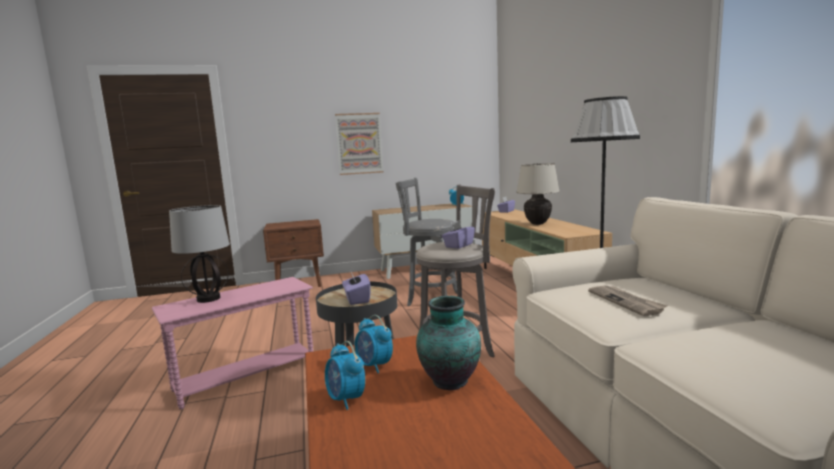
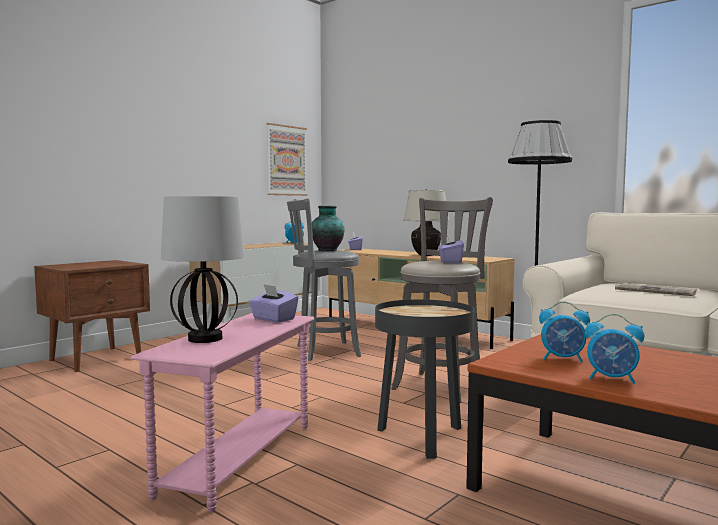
camera: 35 degrees left, 5 degrees down
(357, 299) = (430, 314): purple tissue box -> purple tissue box (273, 319)
(359, 143) = (174, 155): picture -> picture (286, 160)
(449, 382) = (648, 356): vase -> vase (327, 250)

